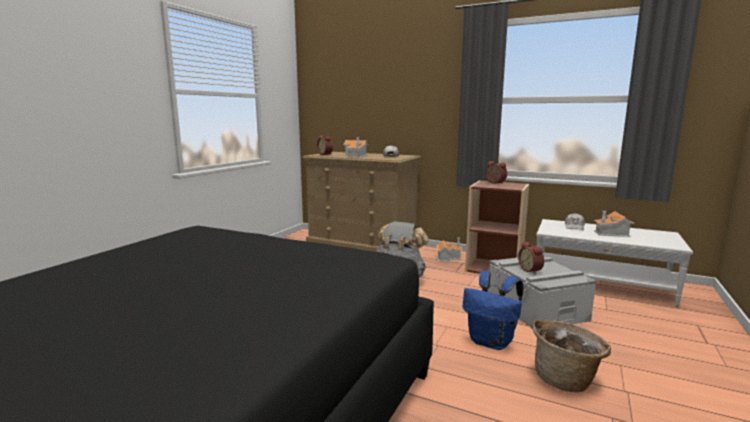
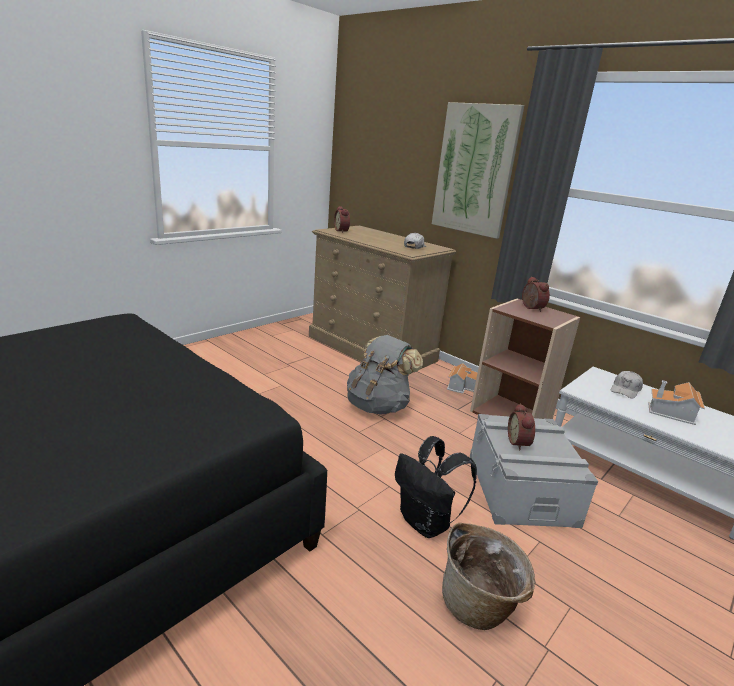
camera: 15 degrees right, 10 degrees up
(356, 156) = (373, 239): toy house -> none
(425, 95) = (474, 170): none -> picture
(492, 342) = (426, 523): blue backpack -> black backpack

